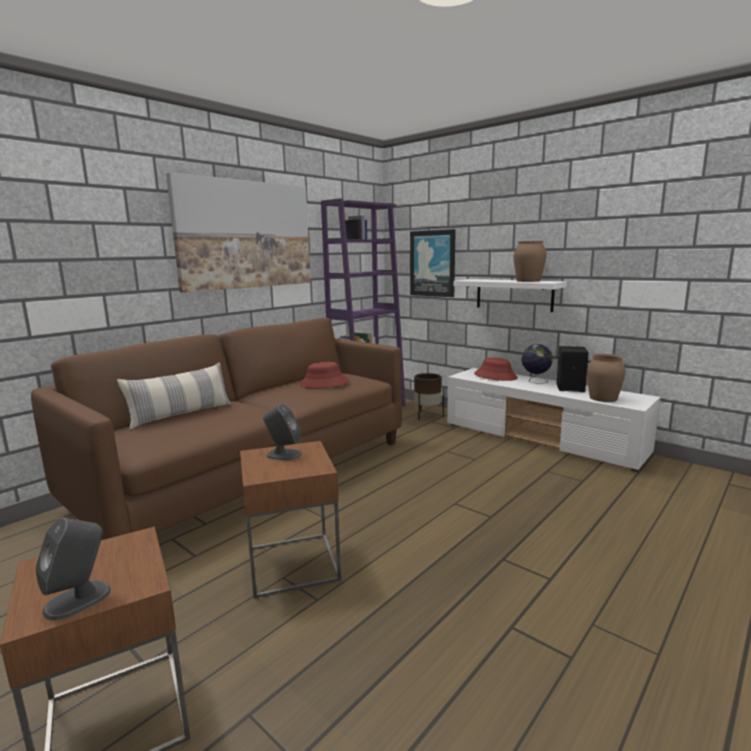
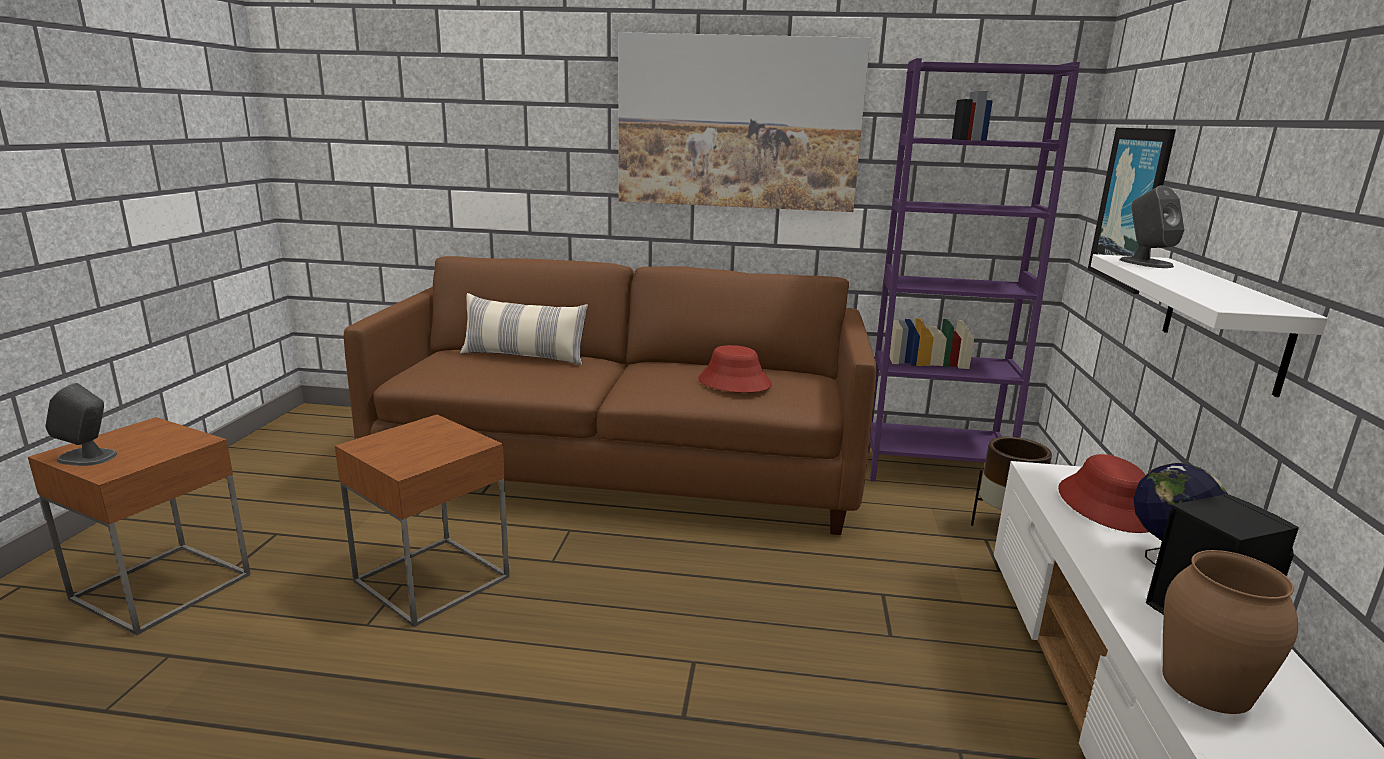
camera: 55 degrees right, 5 degrees up
(283, 454) = (438, 437): grey speaker -> grey speaker (1145, 263)
(528, 281) = (1222, 291): brown vase -> none

